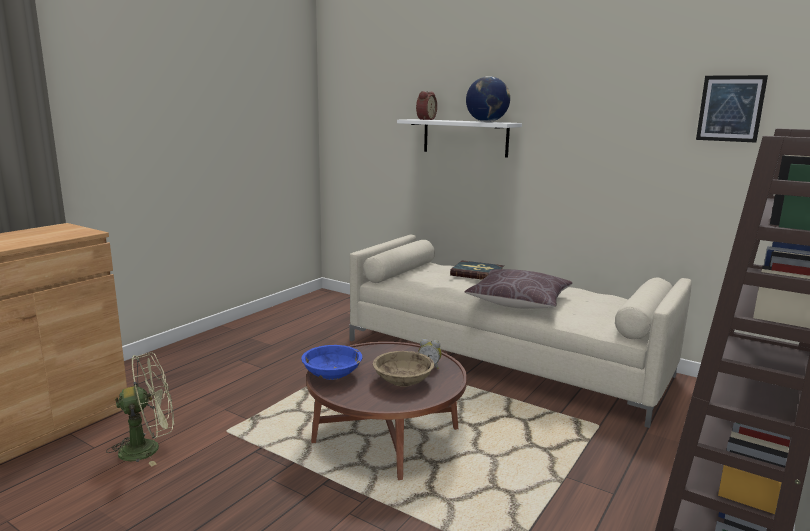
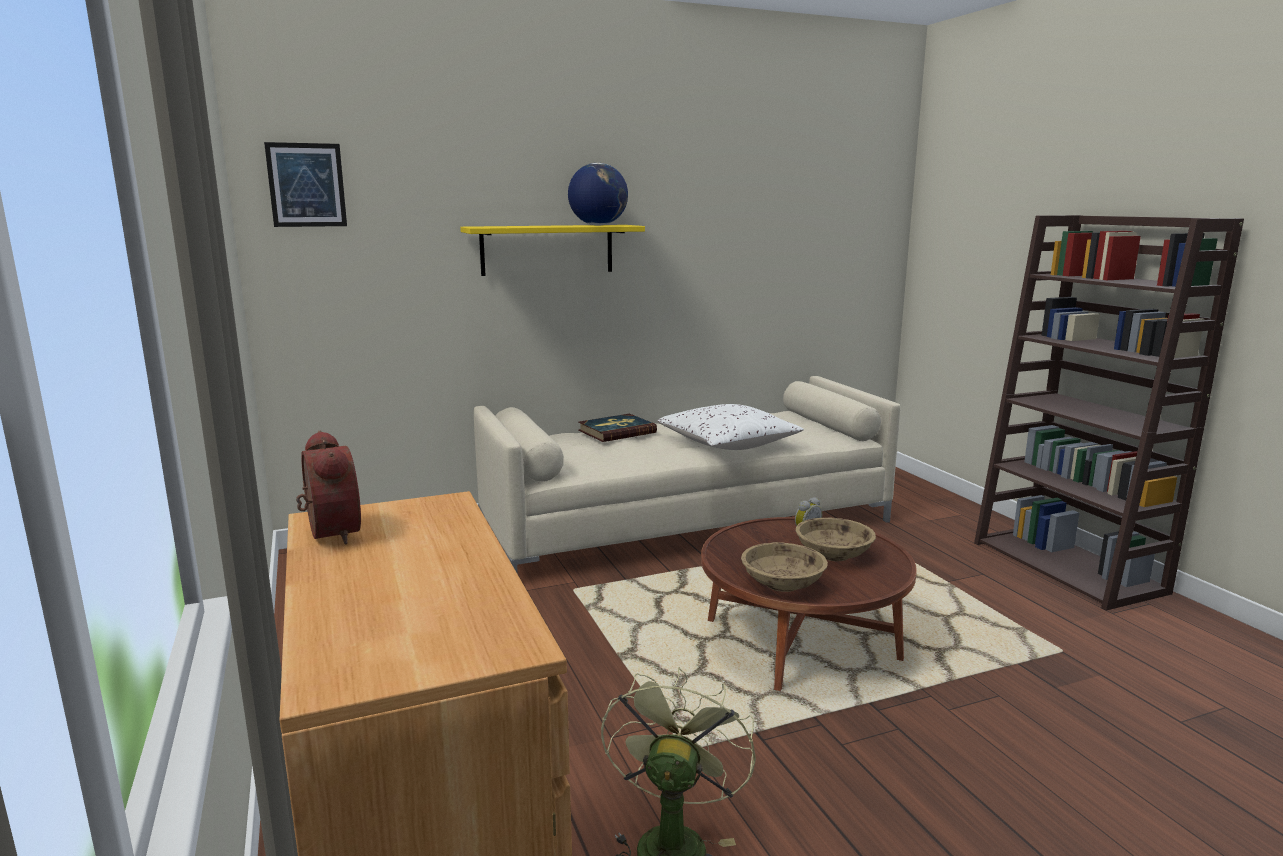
camera: 55 degrees left, 0 degrees up
(332, 374) = (783, 584): blue bowl -> beige bowl
(425, 119) = (499, 226): alarm clock -> alarm clock (328, 534)
(465, 137) = (547, 249): white shelf -> yellow shelf
(518, 302) = (728, 443): brown pillow -> white pillow
(730, 108) = (831, 200): picture -> picture (306, 185)

